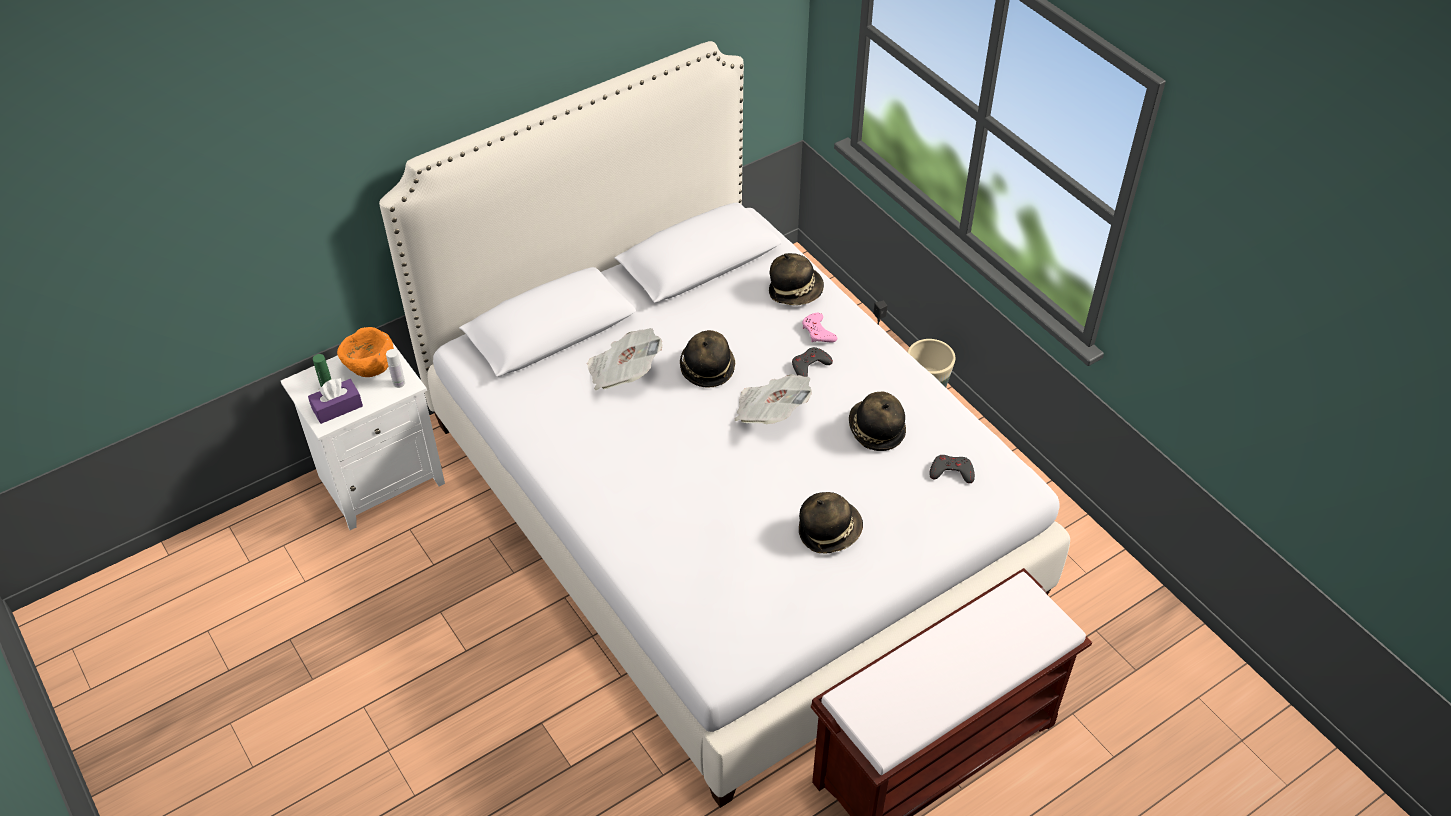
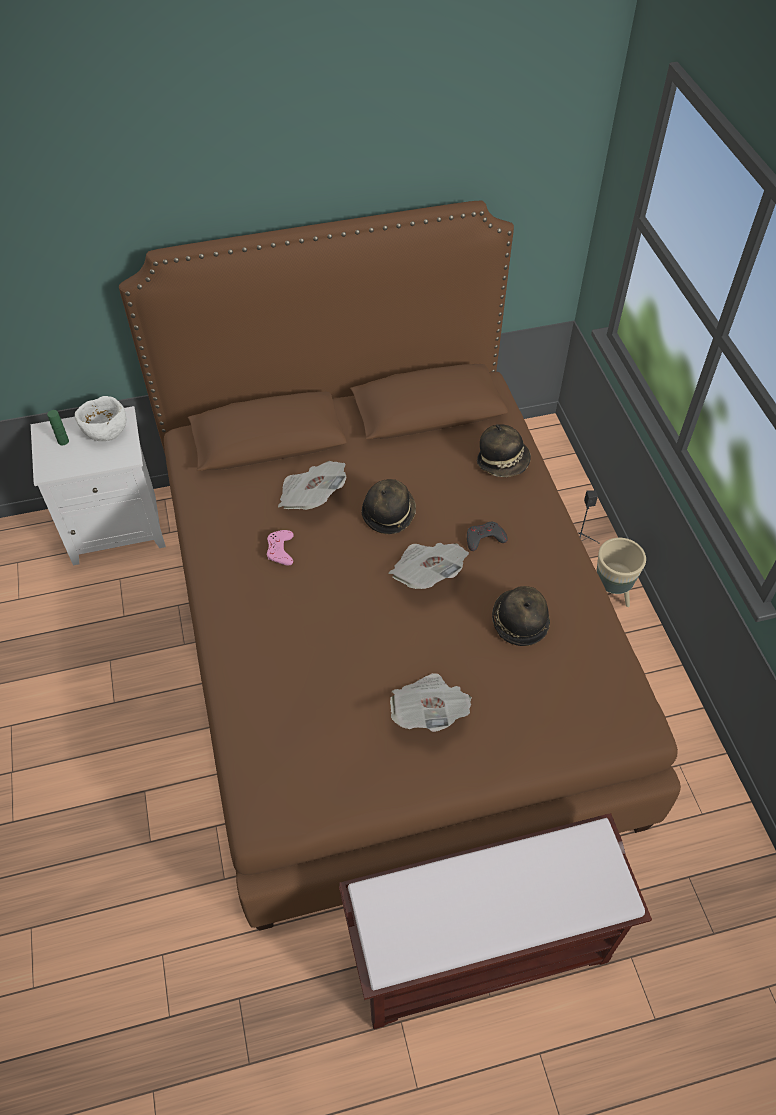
camera: 20 degrees right, 5 degrees up
(337, 407) = (62, 461): purple tissue box -> none
(370, 368) = (105, 433): orange bowl -> white bowl
(399, 383) = (122, 453): white bottle -> none
(724, 508) = (386, 641): white bed -> brown bed
(818, 332) = (507, 507): pink game controller -> pink game controller (280, 550)
(829, 531) = (429, 712): hat -> newspaper
(951, 472) = (576, 688): grey game controller -> none

